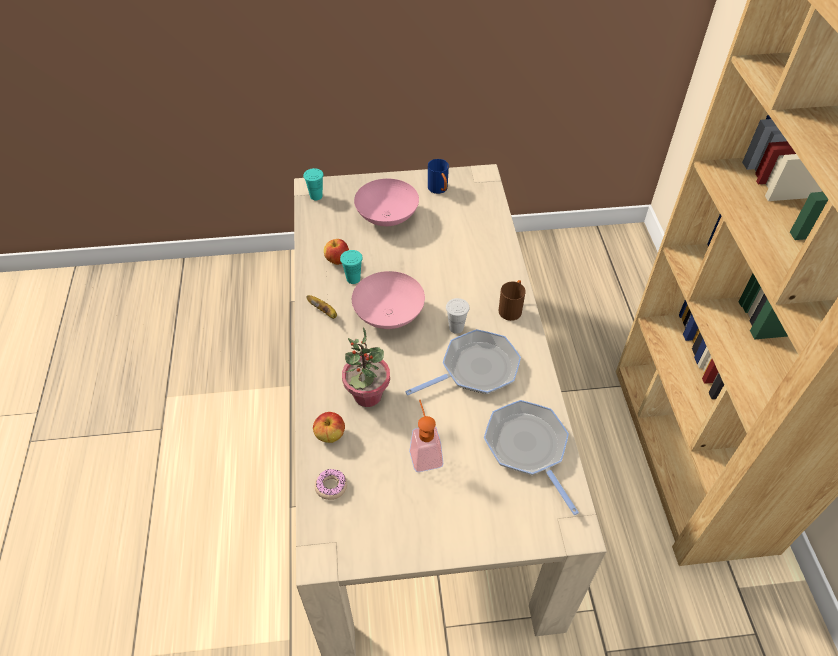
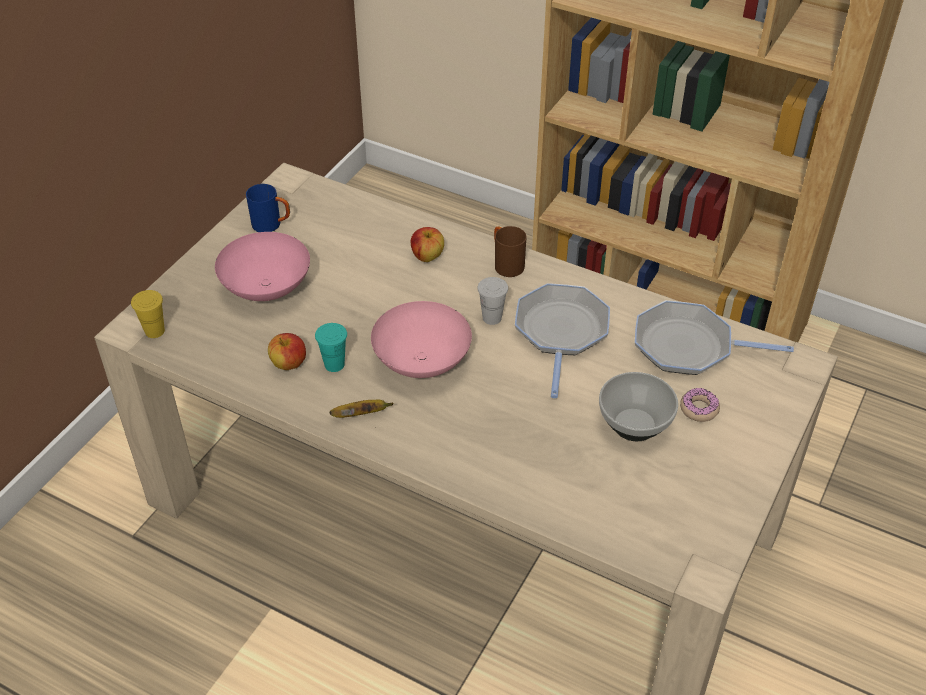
camera: 55 degrees left, 5 degrees down
(316, 196) = (154, 331): turquoise cup -> yellow cup
(330, 435) = (549, 493): apple -> apple (427, 256)
(331, 486) = (619, 525): donut -> donut (699, 409)
(367, 395) = (521, 435): potted plant -> none
(424, 453) = (635, 426): soap dispenser -> bowl

